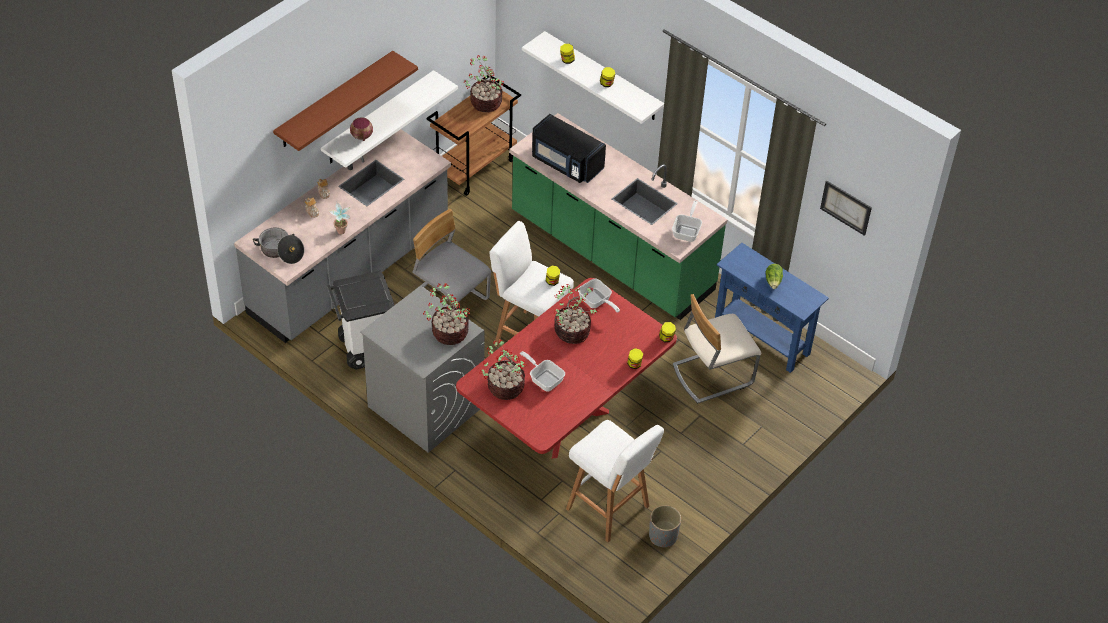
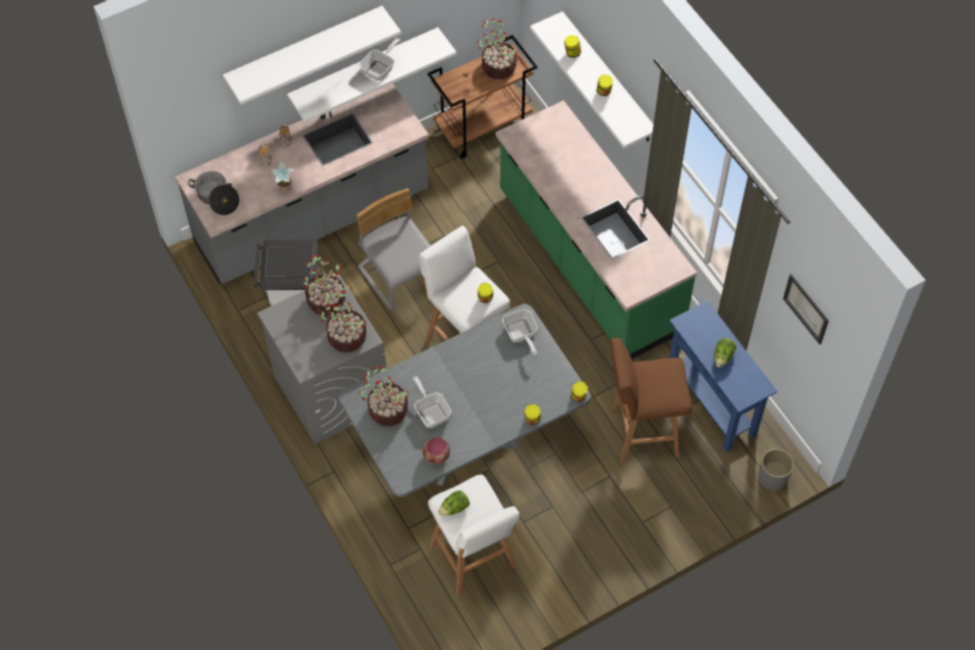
camera: 20 degrees right, 10 degrees up
(335, 100) = (304, 50): brown shelf -> white shelf
(362, 136) = (333, 90): bowl -> bowl (436, 456)
(564, 420) = (465, 444): red dining table -> grey dining table
(566, 163) = (548, 163): black microwave -> none
(573, 331) = (483, 363): potted plant -> potted plant (327, 301)
(596, 450) = (454, 508): none -> lettuce
(663, 536) = (517, 605): grey planter -> grey planter (772, 477)
(687, 231) = (647, 276): frying pan -> frying pan (380, 69)
(712, 374) = (641, 431): beige chair -> brown stool

